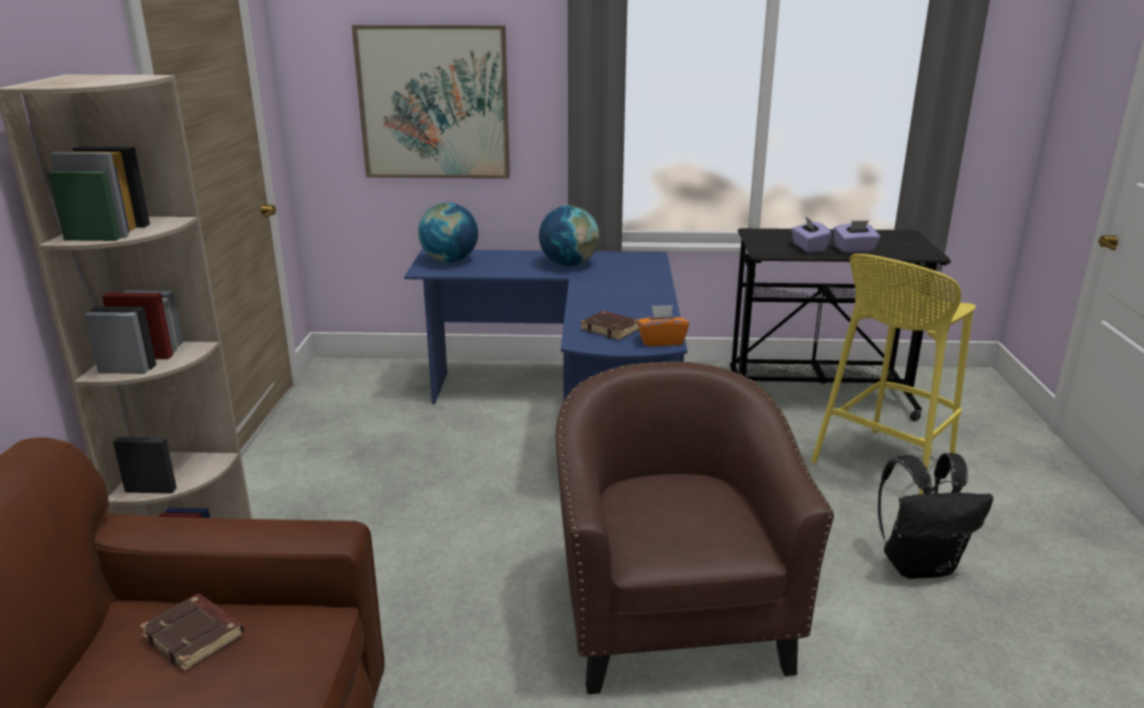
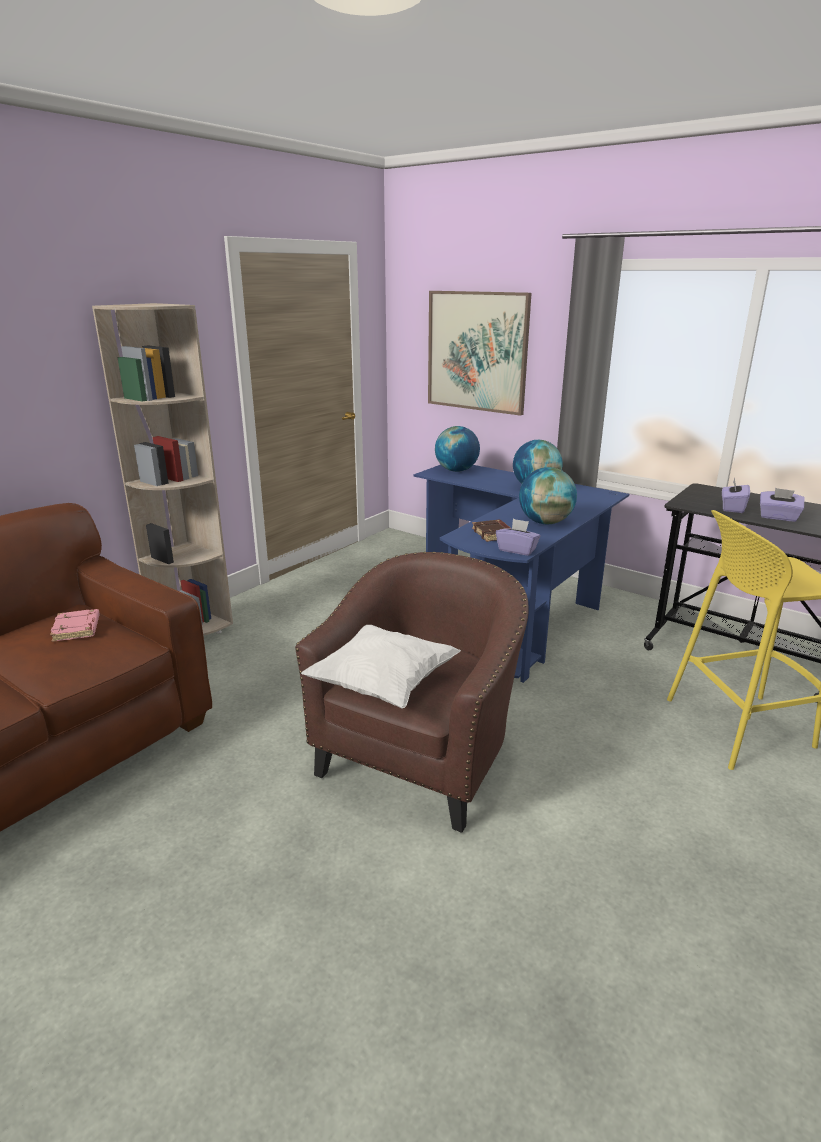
camera: 35 degrees right, 0 degrees up
(195, 636) = (77, 629): brown book -> pink book
(640, 303) = (545, 522): none -> globe
(661, 341) = (517, 550): orange tissue box -> purple tissue box
(671, 543) = (383, 685): none -> white pillow
(919, 565) = (668, 810): black backpack -> none

